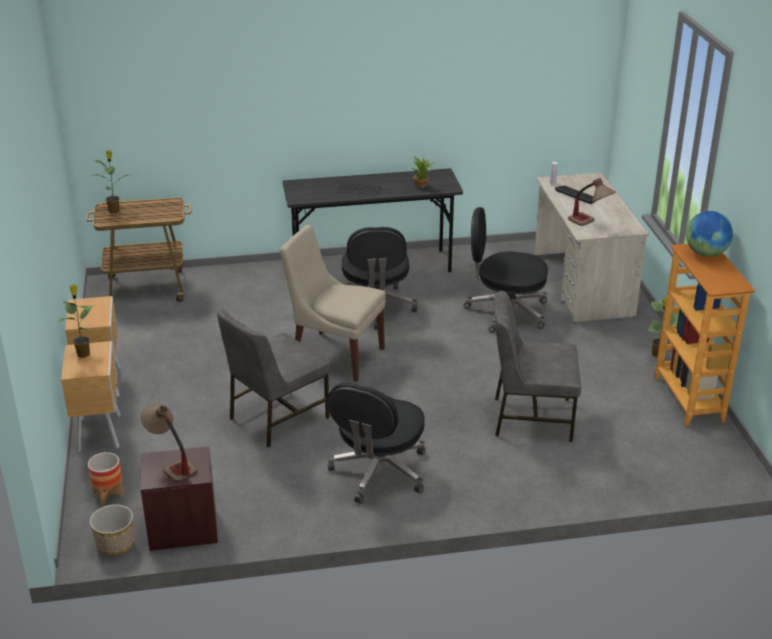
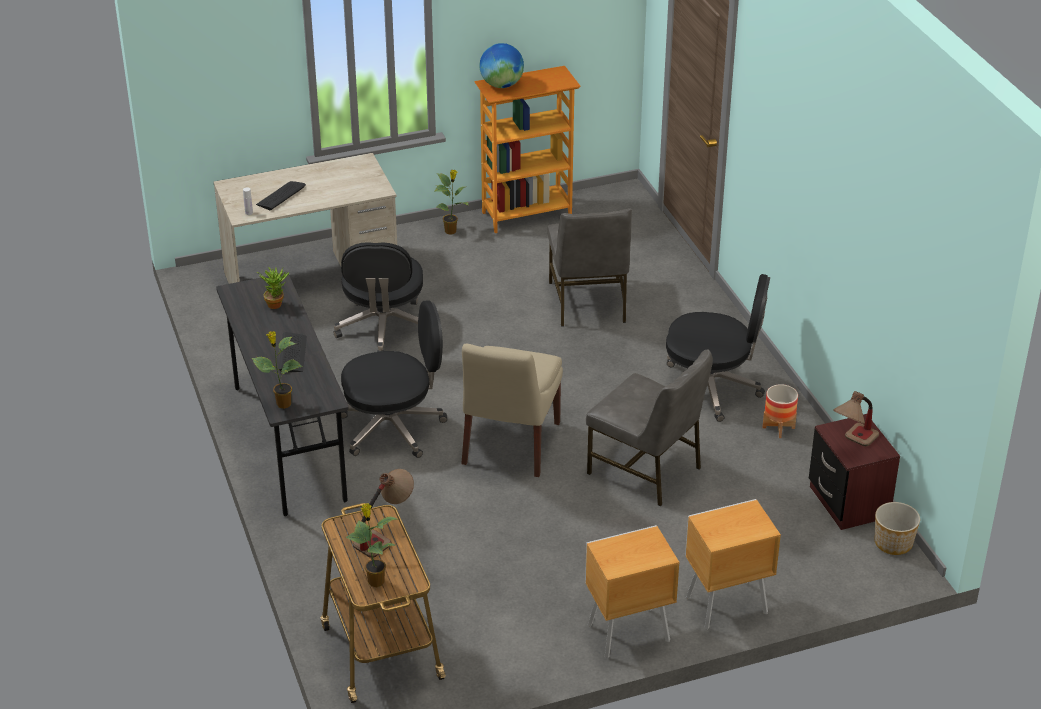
camera: 100 degrees left, 5 degrees up
(83, 353) = (723, 530): potted plant -> potted plant (282, 404)
(108, 495) = (825, 568): planter -> planter (778, 428)
(590, 224) = (357, 186): table lamp -> table lamp (385, 535)

